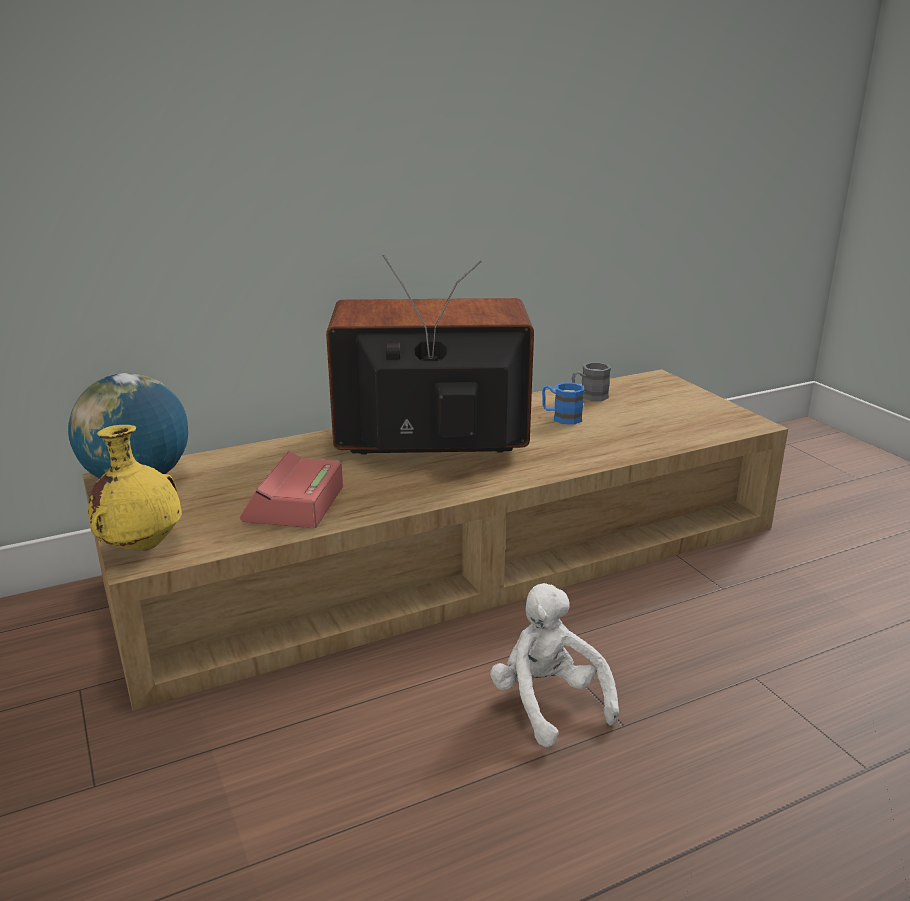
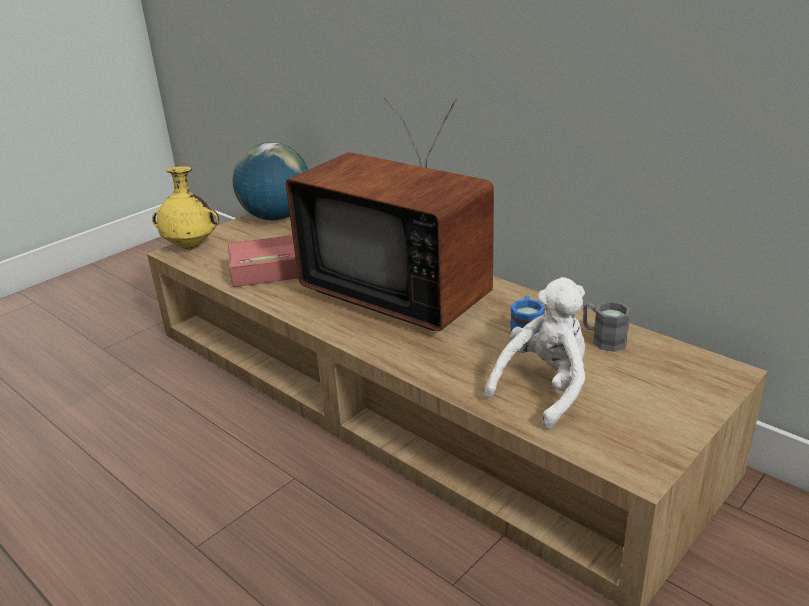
camera: 70 degrees right, 5 degrees up
(433, 447) = (401, 292): television -> television turned 150 degrees clockwise
(548, 703) = (215, 497): white plush toy -> white plush toy (544, 388)

